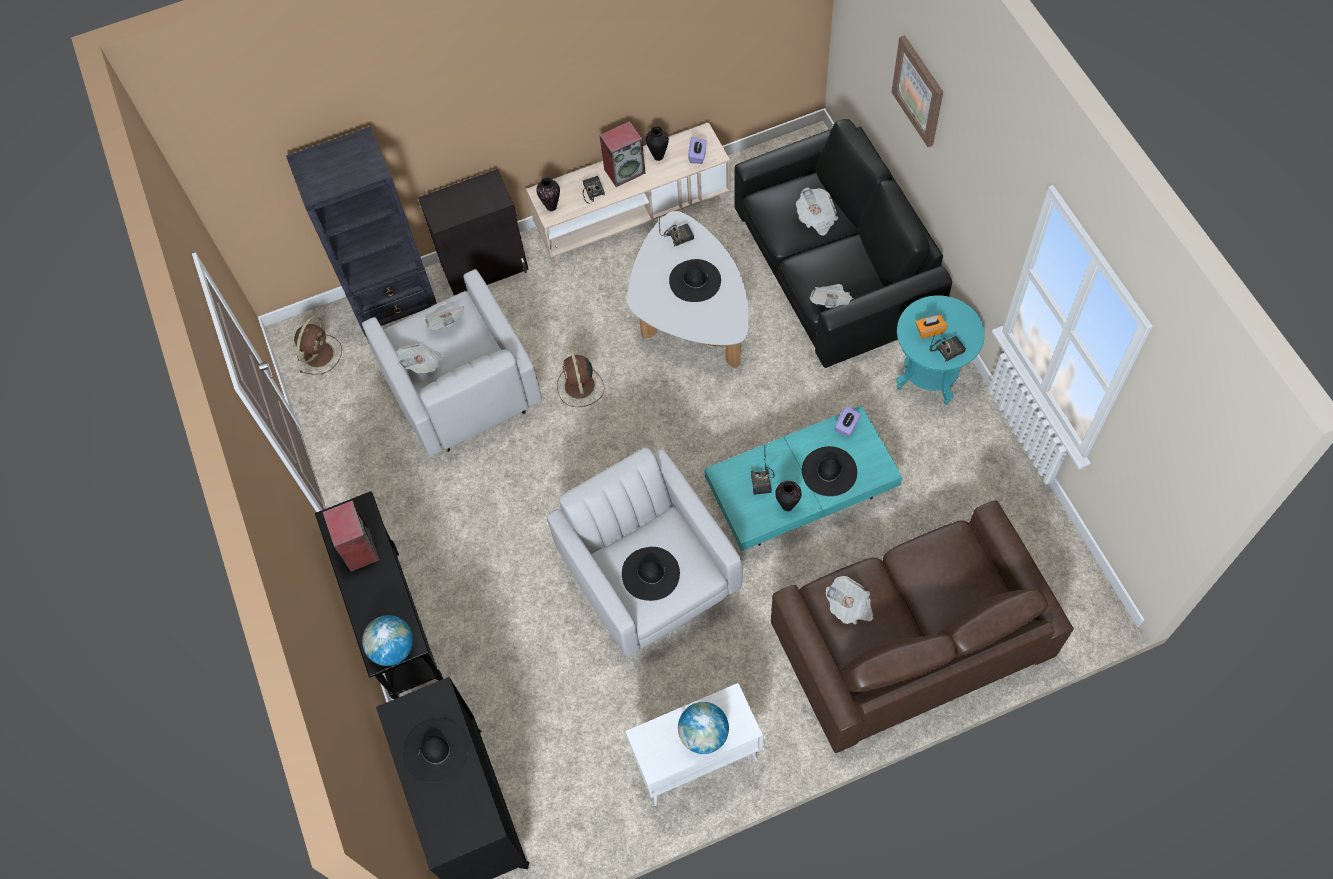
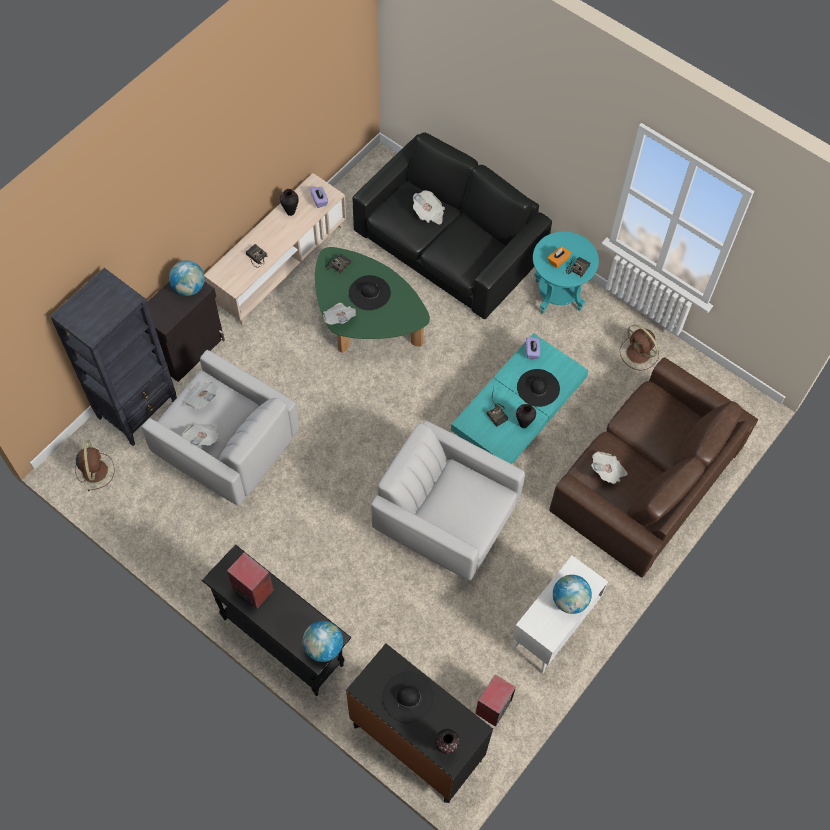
camera: 35 degrees left, 0 degrees up
(488, 193) = (189, 287): none -> globe
(552, 207) = (232, 281): vase -> vase (446, 747)
(580, 387) = (316, 408): brown fan -> brown fan (639, 354)
(625, 171) = (271, 232): speaker -> speaker (493, 706)
(650, 573) = (463, 512): black hat -> none
(690, 314) = (366, 321): white coffee table -> green coffee table
(830, 302) = (474, 269): newspaper -> newspaper (339, 318)
(919, 91) = (489, 92): picture -> none

